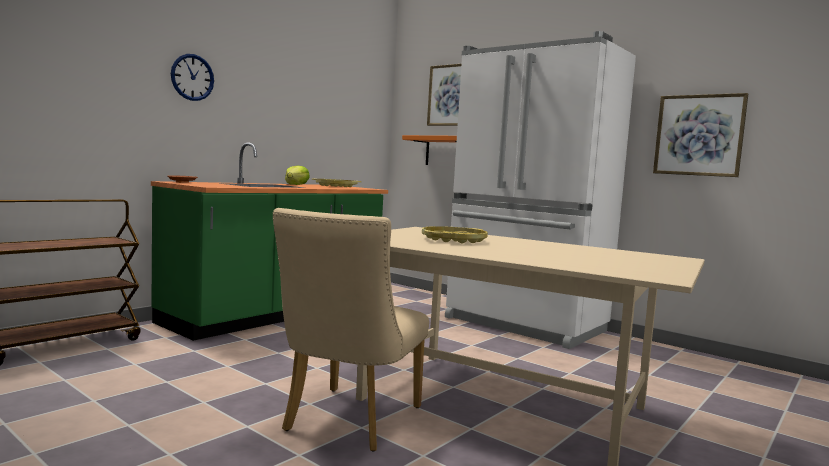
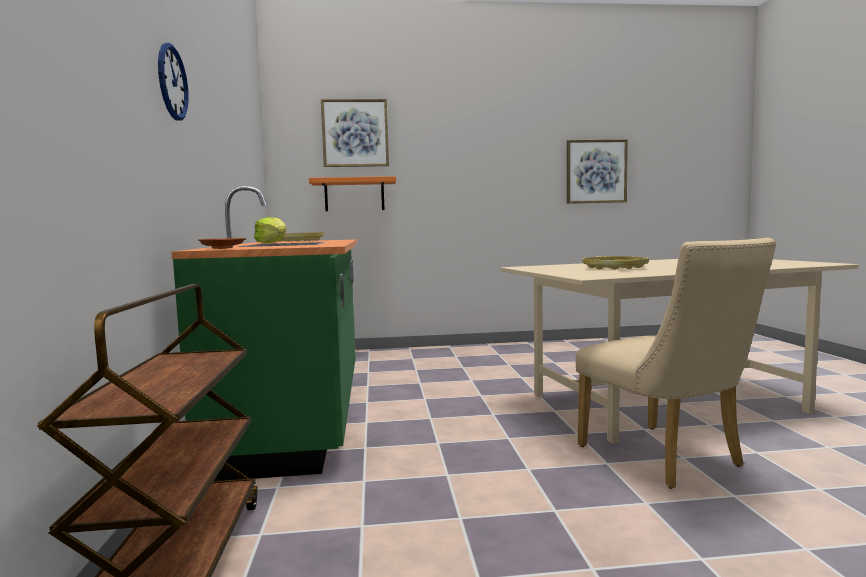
camera: 45 degrees left, 0 degrees up
(524, 325) = (496, 353): white fridge -> none

